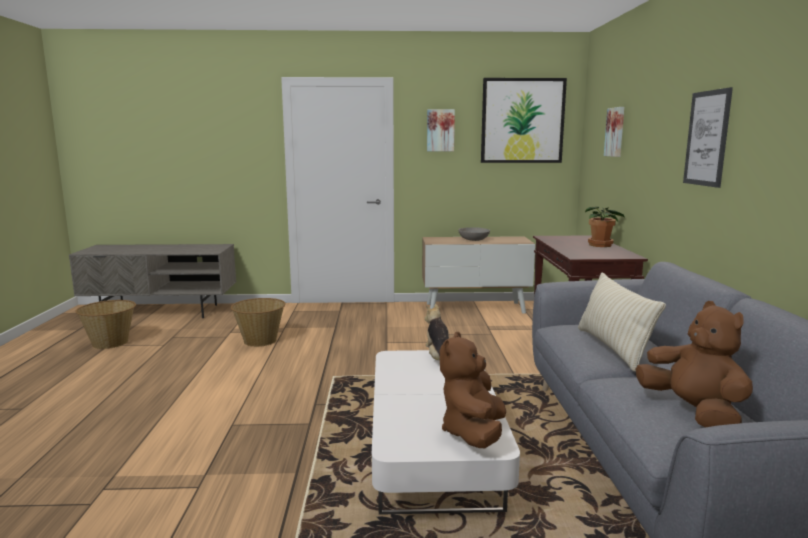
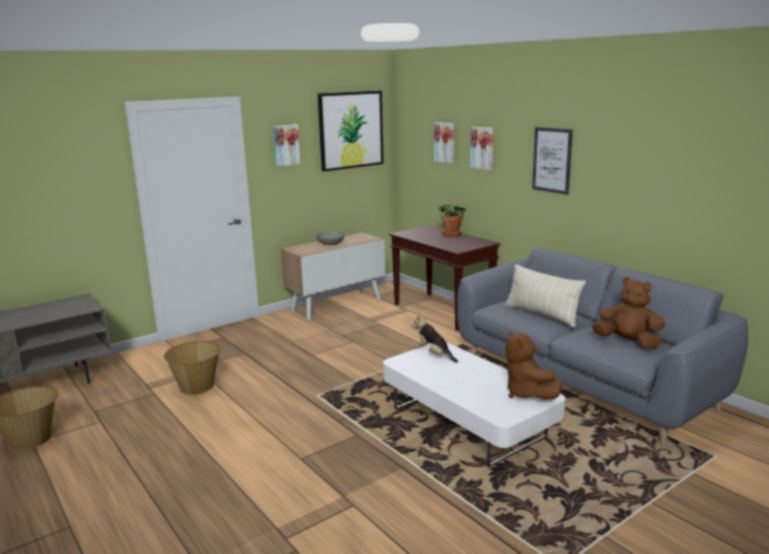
camera: 35 degrees left, 5 degrees up
(644, 133) = (482, 148): none -> picture

